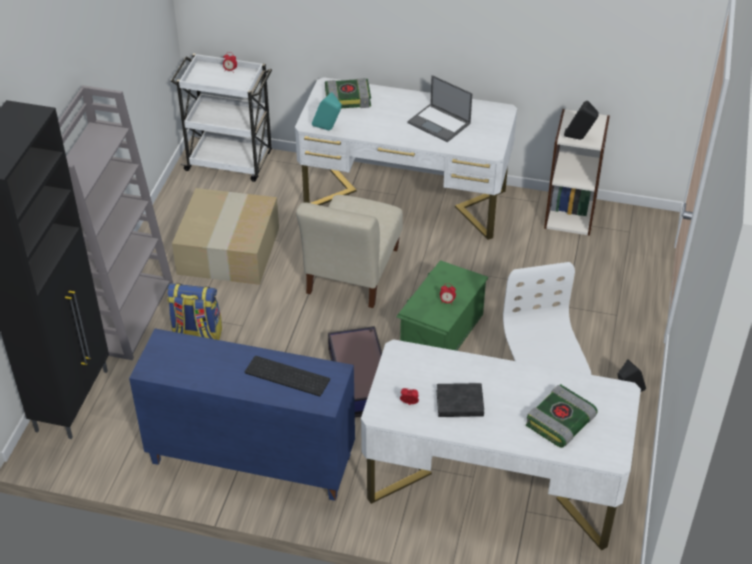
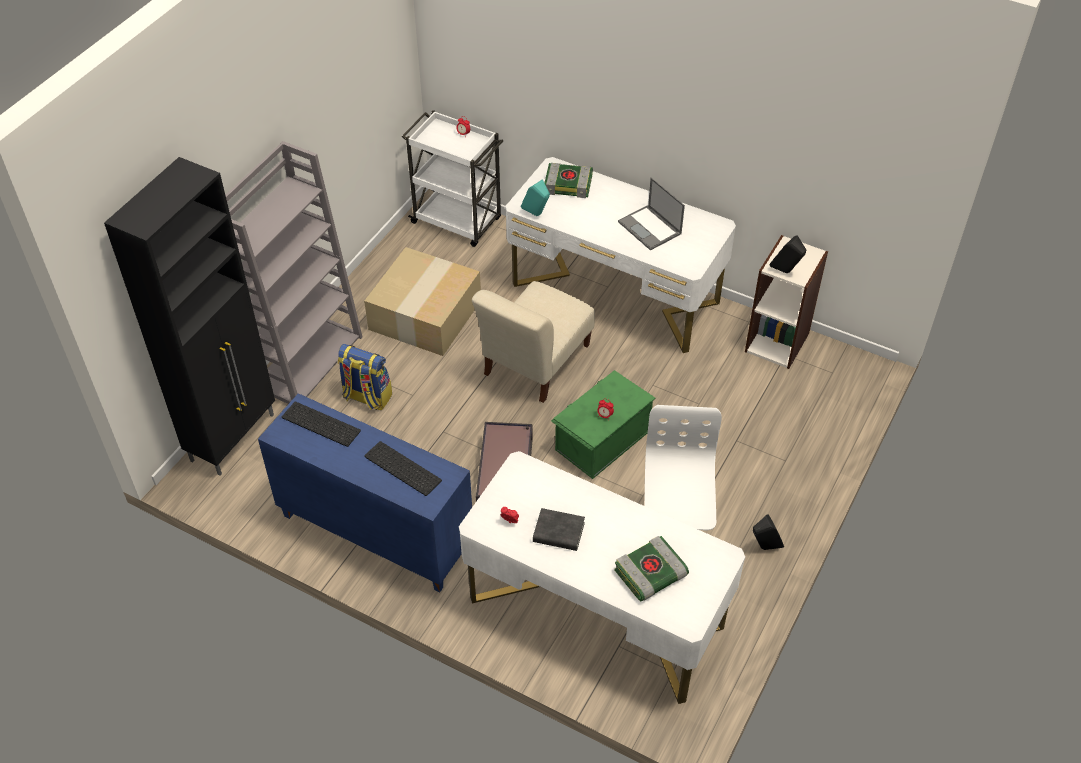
camera: 15 degrees right, 5 degrees up
(188, 353) = (319, 425): none -> keyboard

